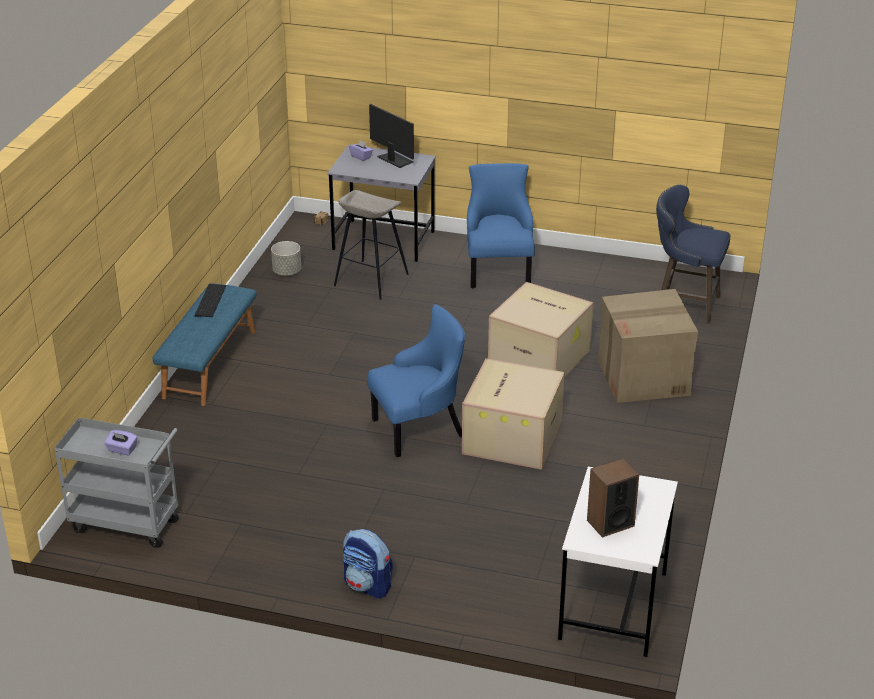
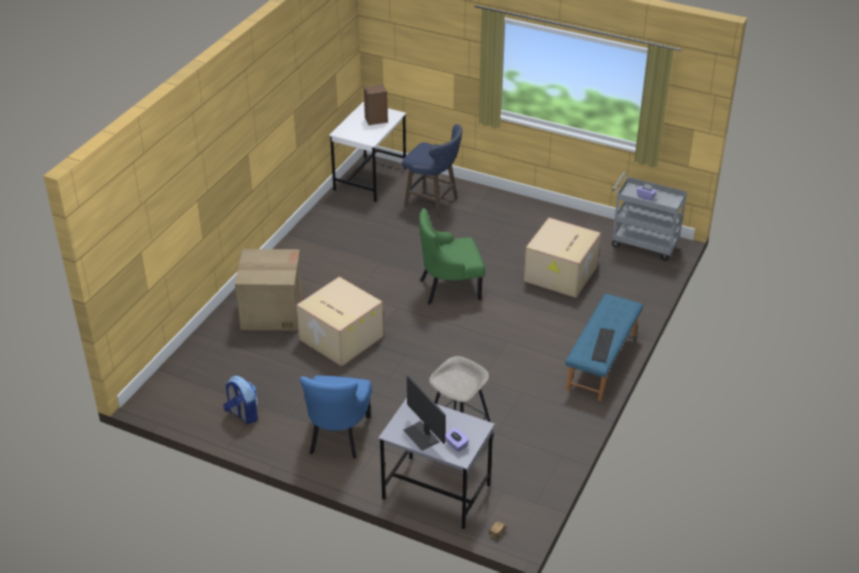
camera: 170 degrees left, 5 degrees up
(287, 272) = (536, 459): grey planter -> none
(368, 585) = (500, 201): backpack -> backpack (242, 414)
(417, 430) = (450, 288): blue chair -> green chair
(511, 436) = (387, 277): cardboard box -> cardboard box (561, 274)
(684, 304) = (196, 376): blue stool -> blue stool (433, 203)

